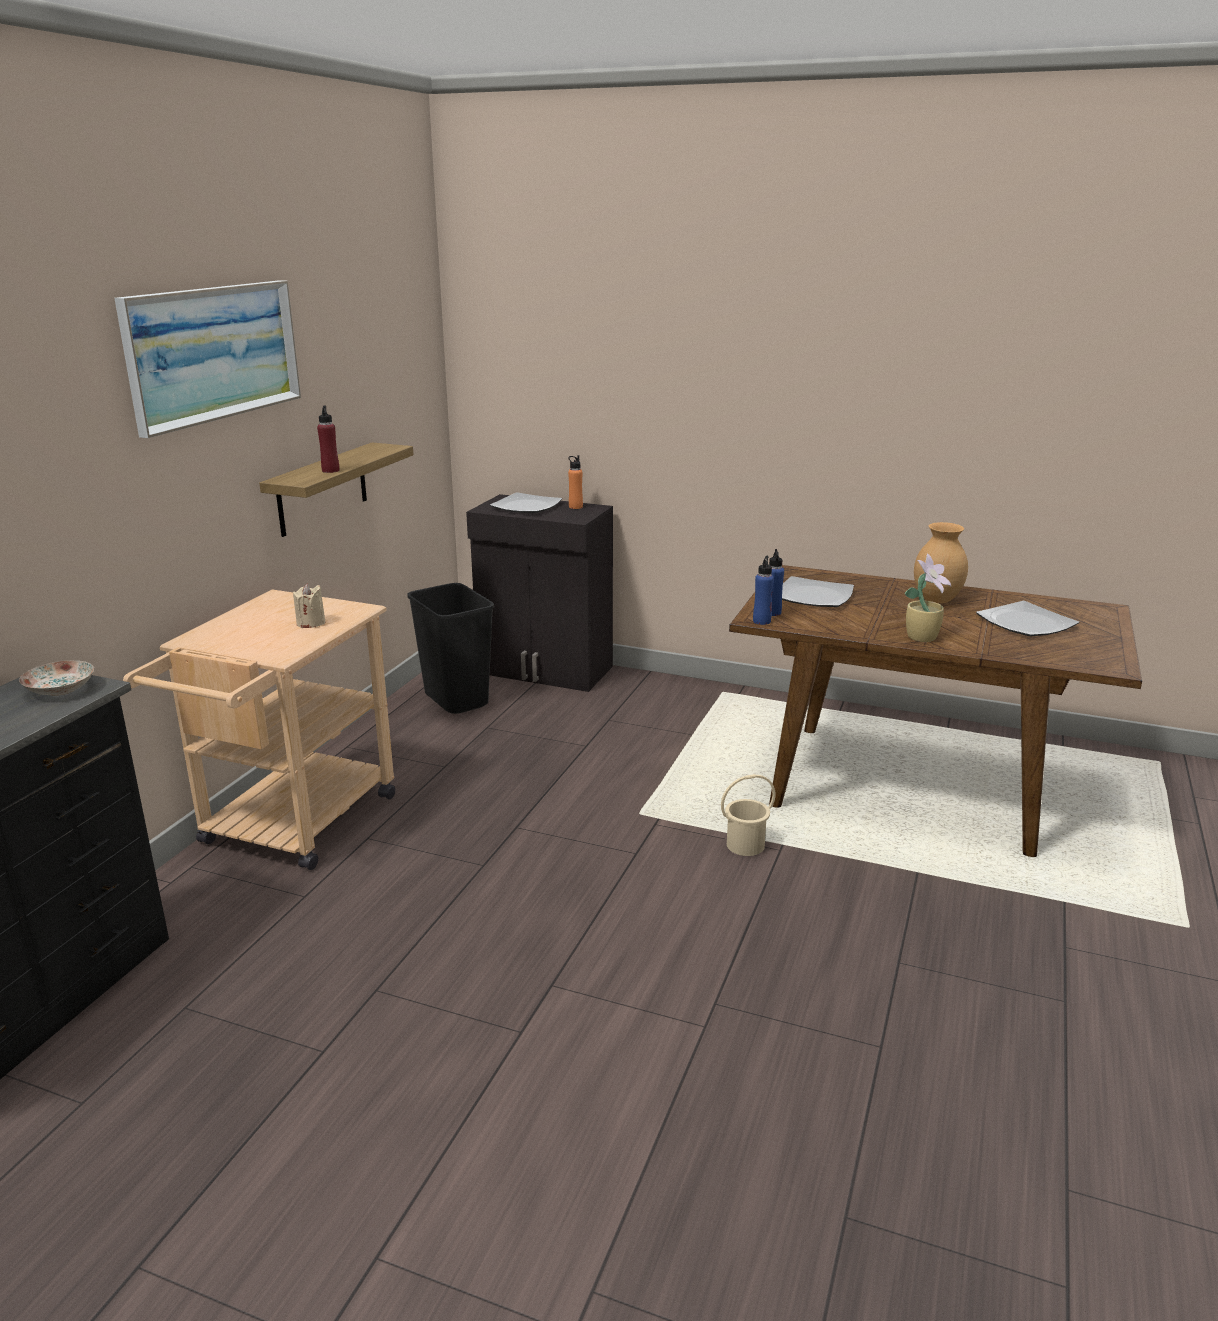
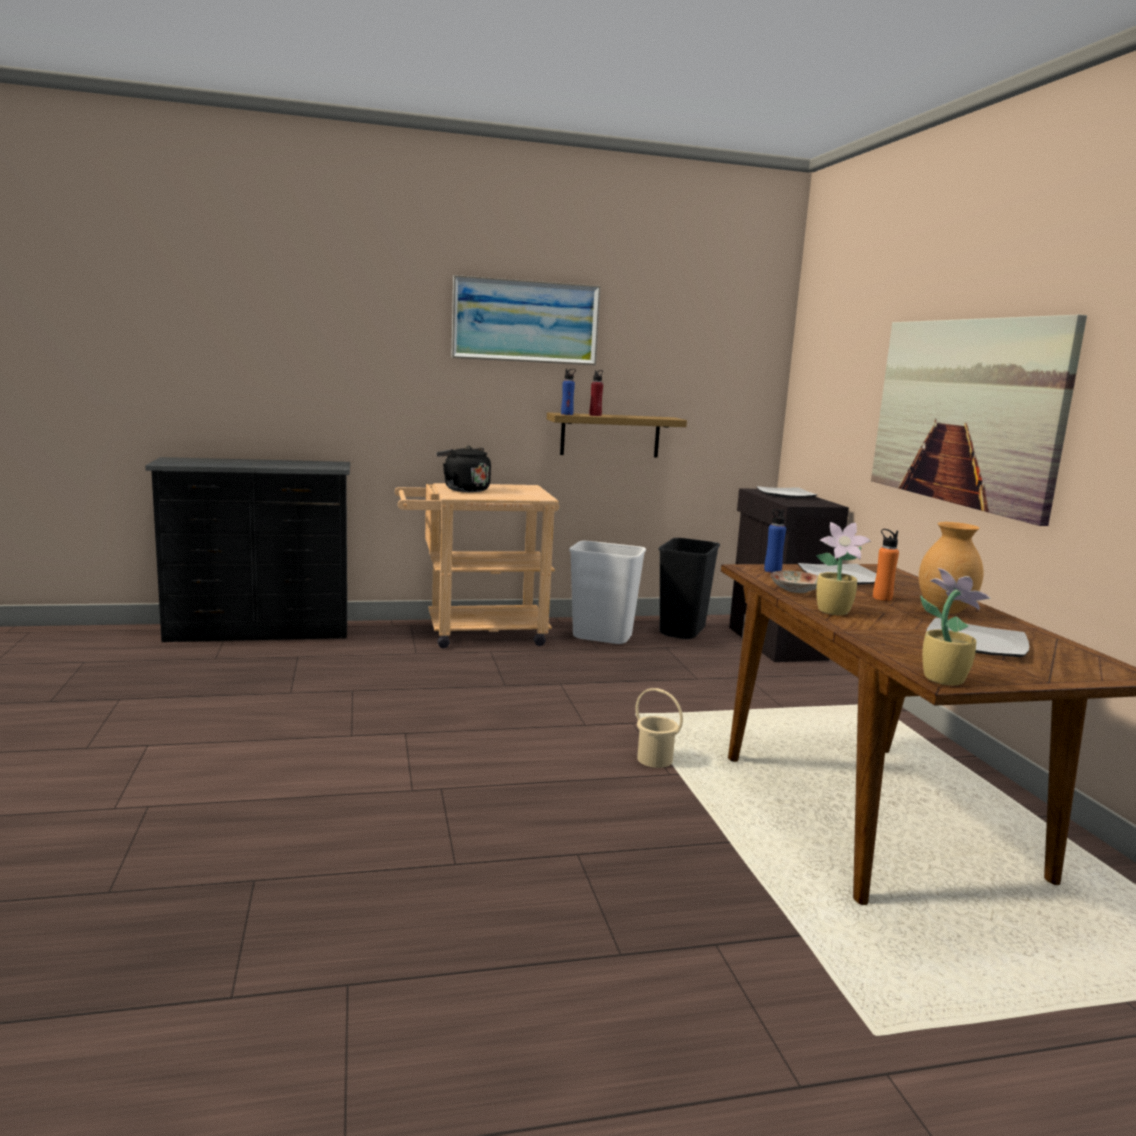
camera: 55 degrees right, 10 degrees down
(59, 689) = (327, 465): plate -> plate (795, 590)
(246, 638) = (464, 489): none -> black kettle
(311, 623) = (504, 494): beige candle -> none
(415, 749) = (603, 637): none -> white trash can
(575, 507) = (818, 501): orange bottle -> orange bottle (882, 598)
(761, 621) = (747, 570): blue bottle -> blue bottle (567, 414)
(779, 399) = (964, 412): none -> picture
(1109, 666) = (942, 678): none -> potted plant

